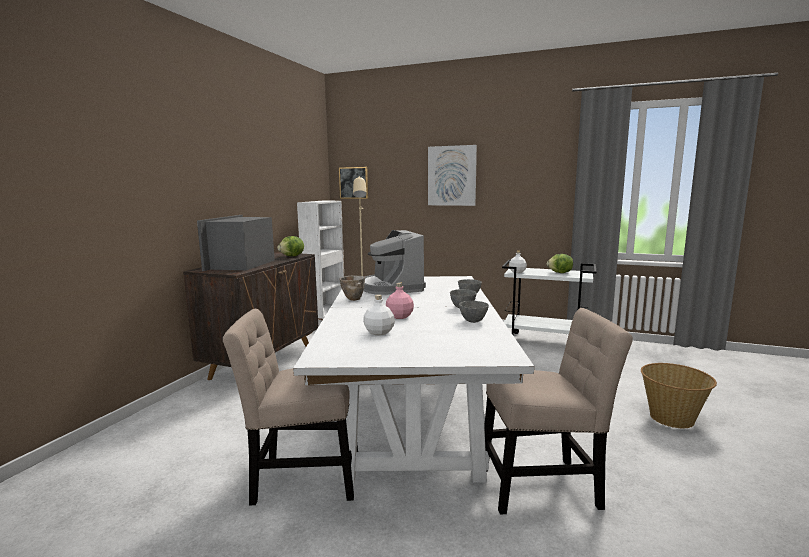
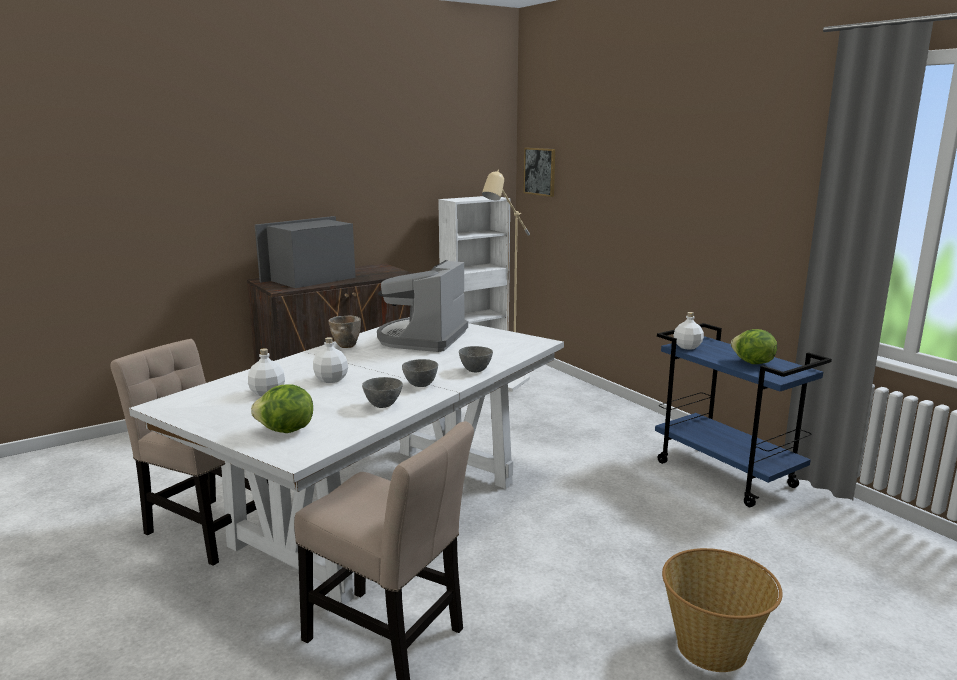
camera: 35 degrees right, 5 degrees up
(292, 256) = (385, 274): lettuce -> lettuce (285, 431)
(399, 317) = (330, 379): pink bottle -> white bottle
(452, 176) = (652, 172): picture -> none
(545, 342) = (727, 474): white cart -> blue cart

